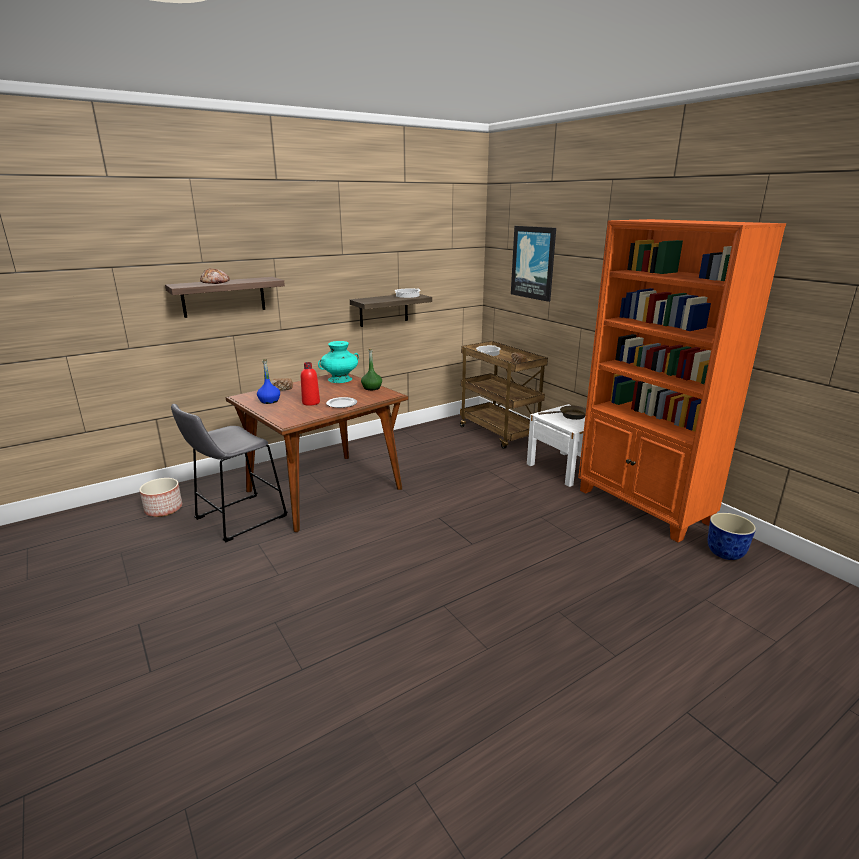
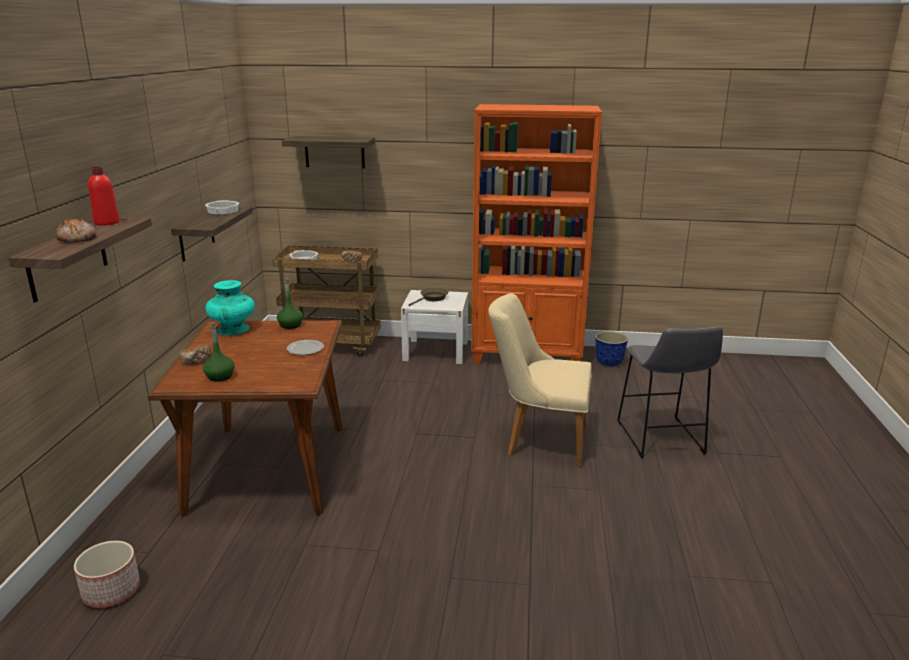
camera: 50 degrees left, 0 degrees up
(236, 519) = (231, 542): grey stool -> grey stool (661, 440)
(269, 401) = (219, 376): blue bottle -> green bottle
(311, 402) = (271, 360): red bottle -> red bottle (107, 223)
(517, 576) = (538, 439): none -> beige chair
(533, 263) = (334, 152): picture -> shelf

